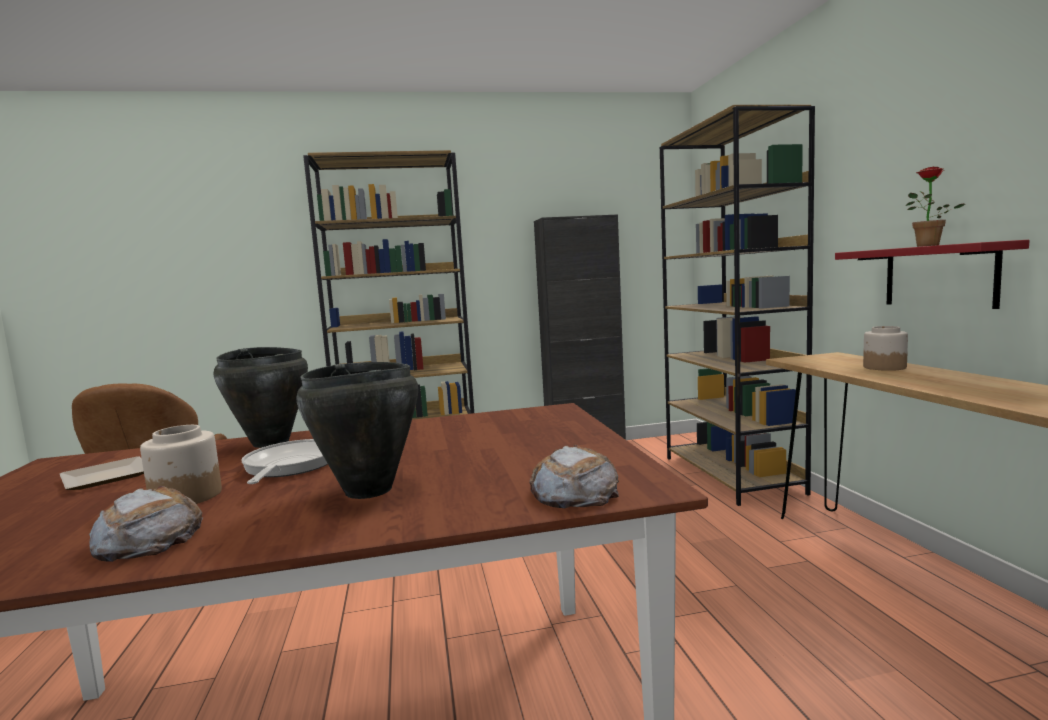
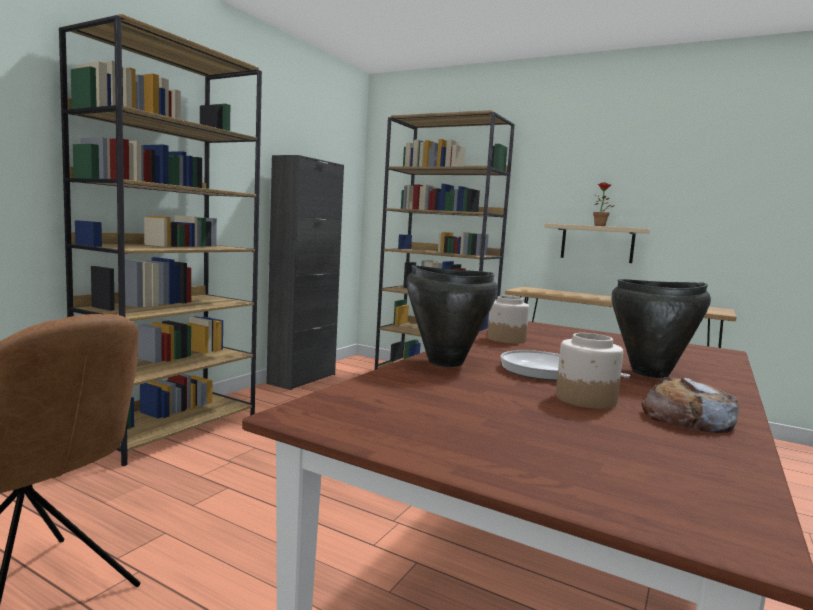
camera: 50 degrees left, 0 degrees up
(109, 476) = (448, 406): plate -> none
(573, 491) = (713, 357): bread -> none
(884, 367) = (578, 294): jar -> jar (506, 339)
(939, 276) = (597, 243): red shelf -> beige shelf

